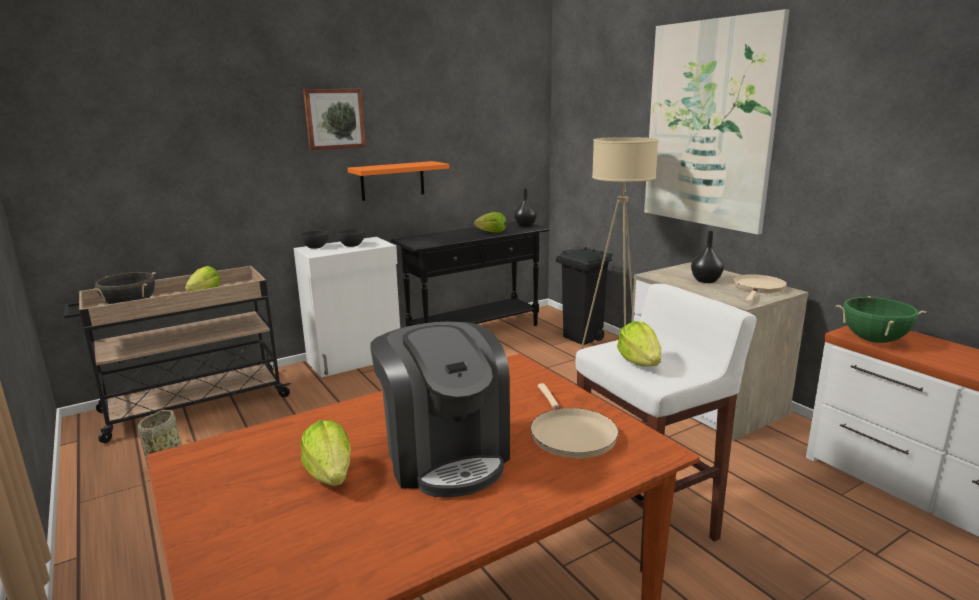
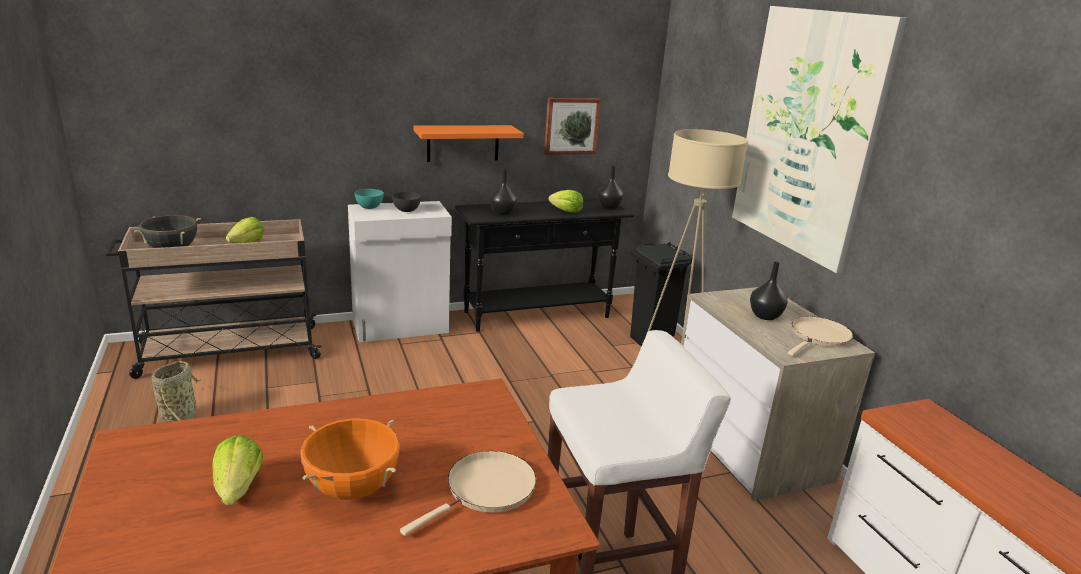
camera: 10 degrees right, 5 degrees up
(315, 247) = (369, 207): grey bowl -> turquoise bowl
(334, 119) = (403, 73): picture -> picture (571, 126)
(437, 239) = (502, 212): none -> black vase
(445, 455) = (353, 488): coffee machine -> orange cooking pot
(570, 434) = (486, 490): beige frying pan -> beige frying pan turned 135 degrees counterclockwise
(640, 363) = (604, 419): lettuce -> none
(873, 340) = (913, 431): green cooking pot -> none

